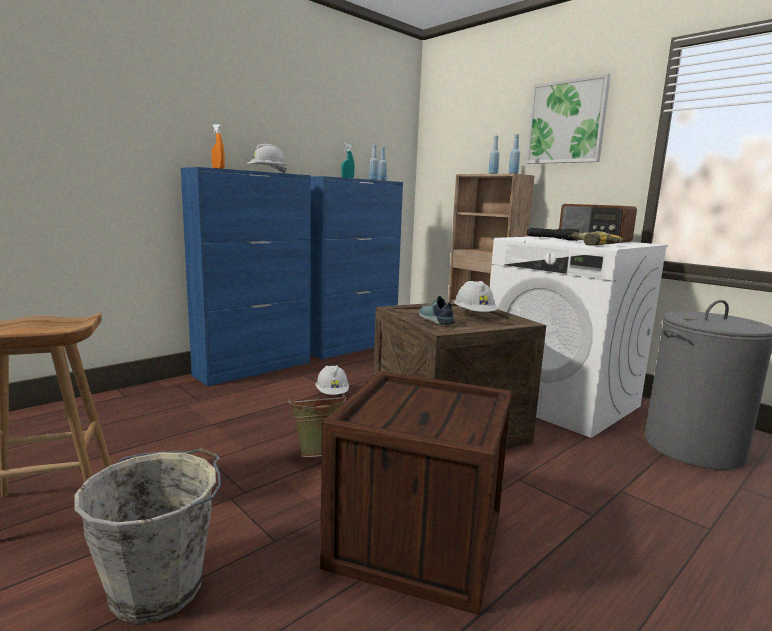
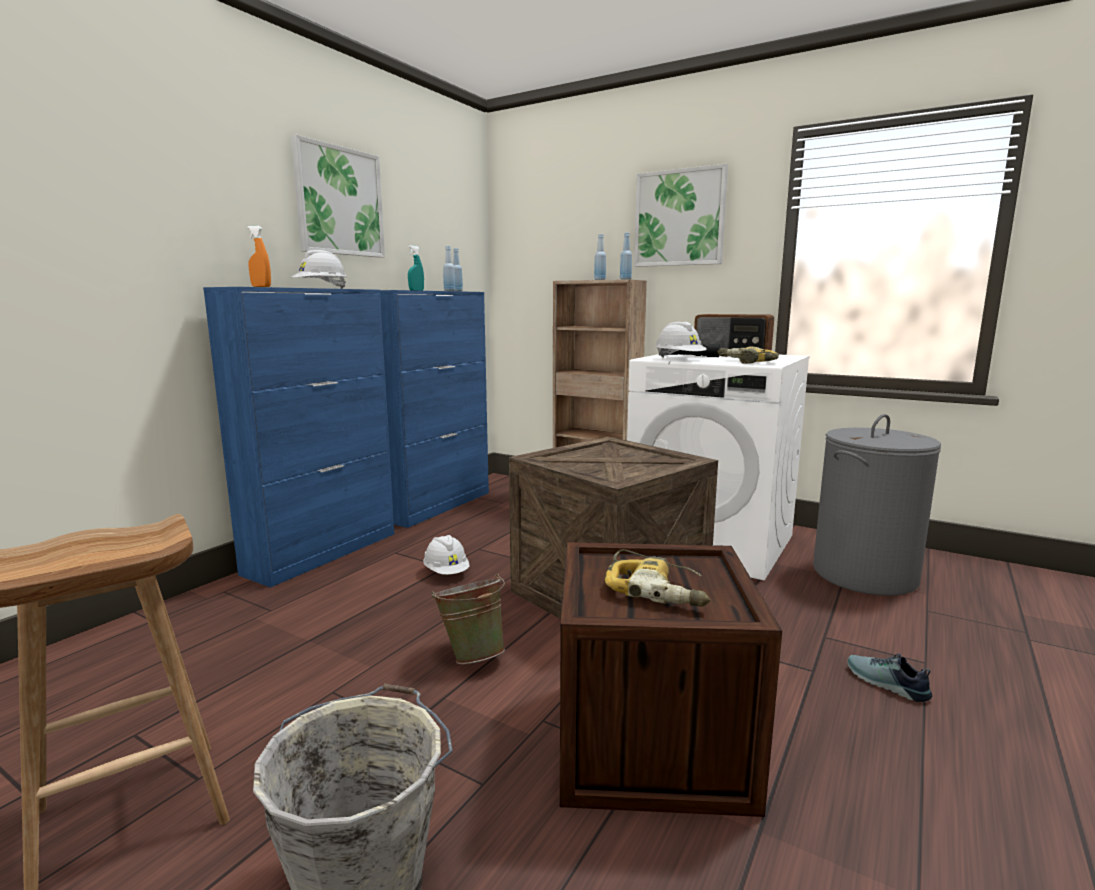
camera: 15 degrees left, 0 degrees up
(290, 109) = (339, 201): none -> picture
(421, 413) = (656, 590): none -> power drill
(434, 320) = (594, 467): shoe -> shoe (886, 684)
(474, 315) = (631, 456): white hard hat -> white hard hat (679, 359)

